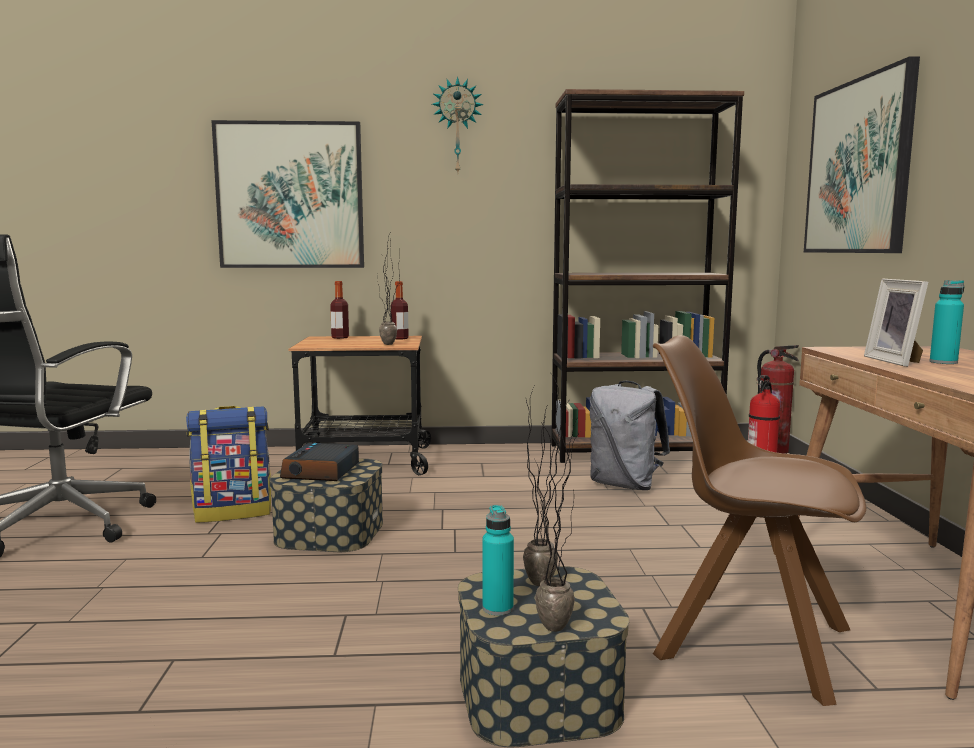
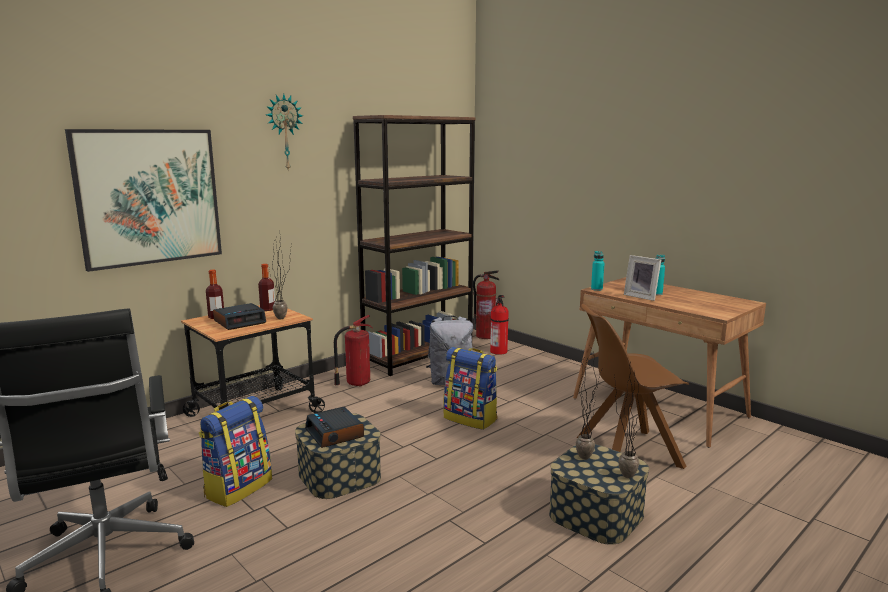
camera: 40 degrees left, 5 degrees up
(347, 342) = (240, 322): none -> alarm clock
(498, 608) = (593, 477): turquoise bottle -> turquoise bottle (596, 289)
(509, 460) = (356, 383): none -> fire extinguisher
(577, 527) = (471, 419): none -> backpack
(858, 167) = (544, 170): picture -> none

